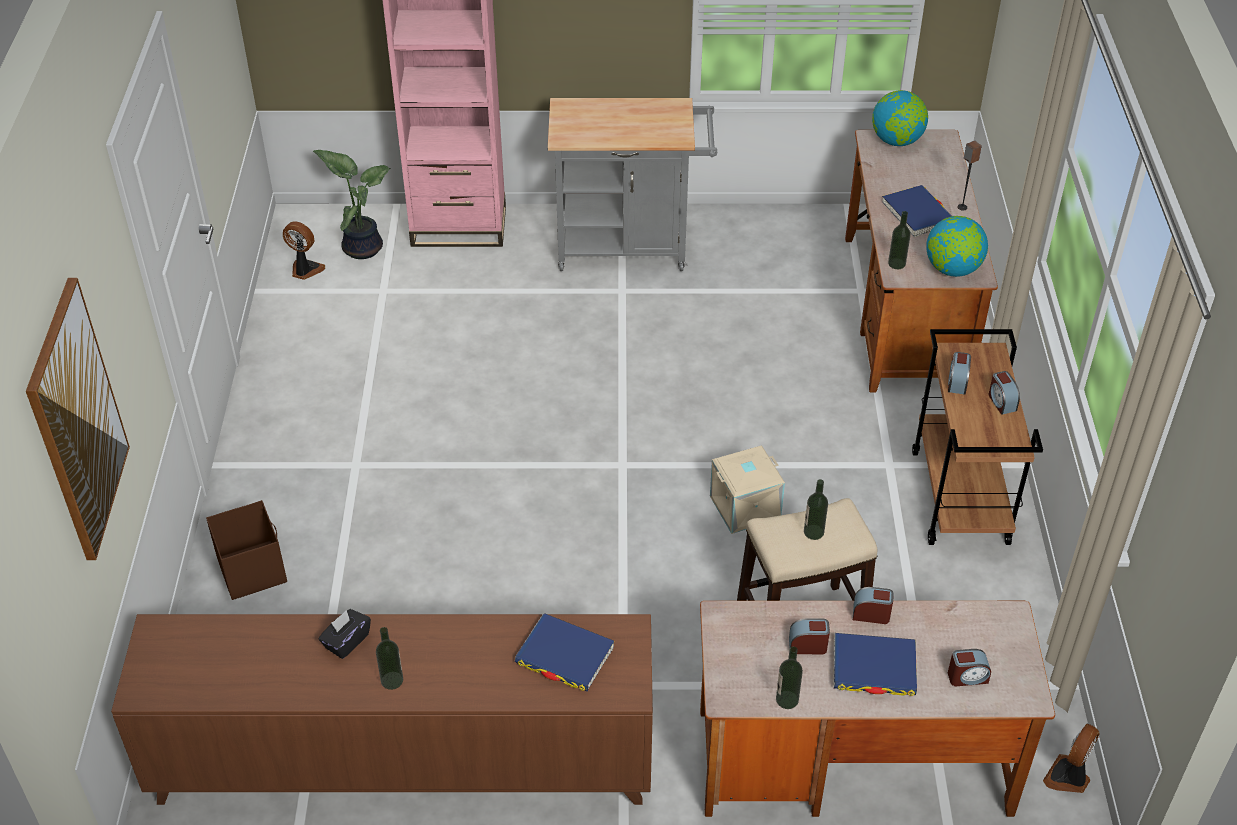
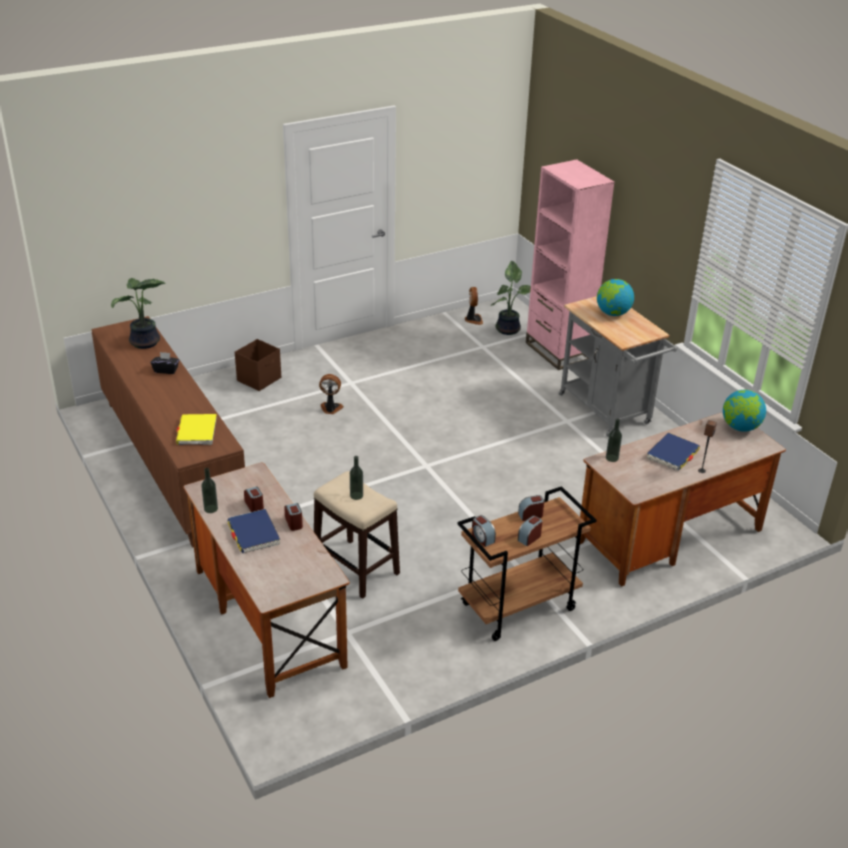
camera: 60 degrees right, 10 degrees down
(77, 421) = (161, 207): picture -> none
(232, 645) = (145, 343): none -> potted plant
(392, 680) = (150, 389): bottle -> none
(564, 656) = (197, 432): blue book -> yellow book
(745, 508) = (431, 520): beige storage box -> none
(952, 269) = (631, 481): globe -> globe (613, 313)
(967, 677) = (270, 570): alarm clock -> alarm clock (482, 538)
(1068, 777) = (315, 717): fan -> fan (330, 409)

